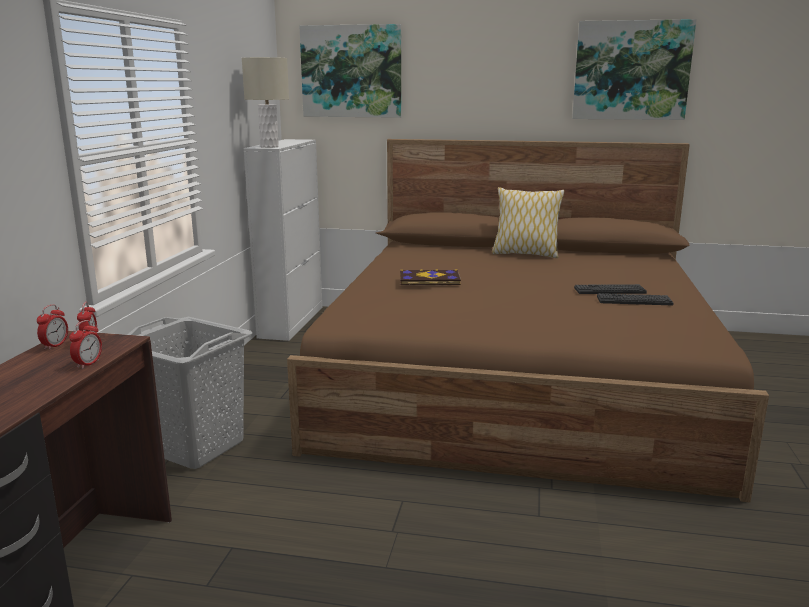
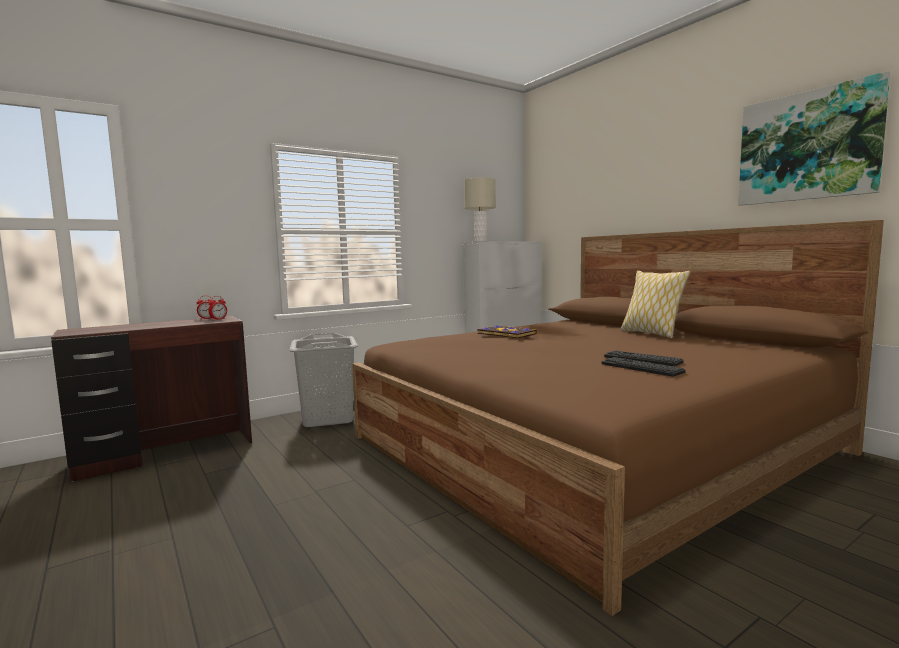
camera: 45 degrees right, 10 degrees down
(88, 364) = (189, 324): alarm clock -> none
(351, 71) = (565, 187): picture -> none

